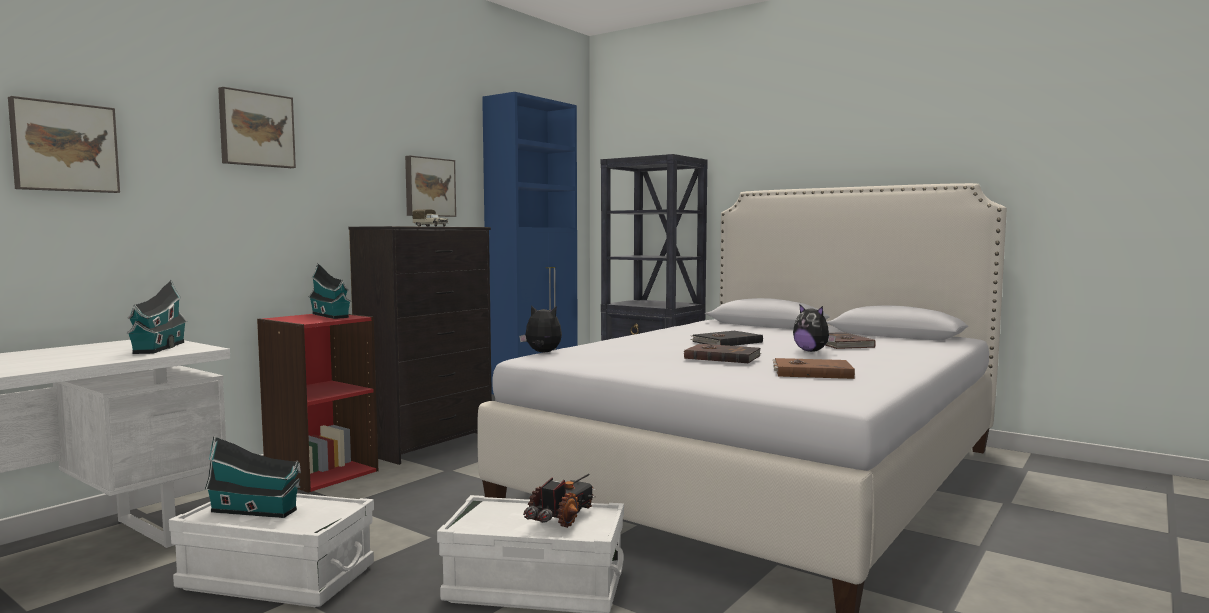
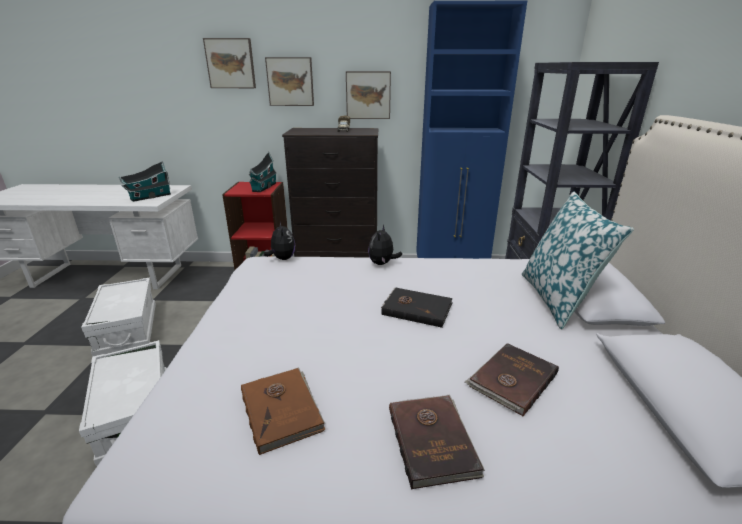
camera: 55 degrees right, 20 degrees up
(64, 147) = (134, 85): picture -> picture (290, 81)
(257, 511) = (119, 296): toy house -> none
(562, 517) = (125, 390): toy truck -> none
(722, 357) = (319, 332): brown book -> brown book (433, 440)
(763, 327) = (557, 299): none -> pillow
(811, 351) = (427, 373): plush toy -> plush toy (382, 263)

